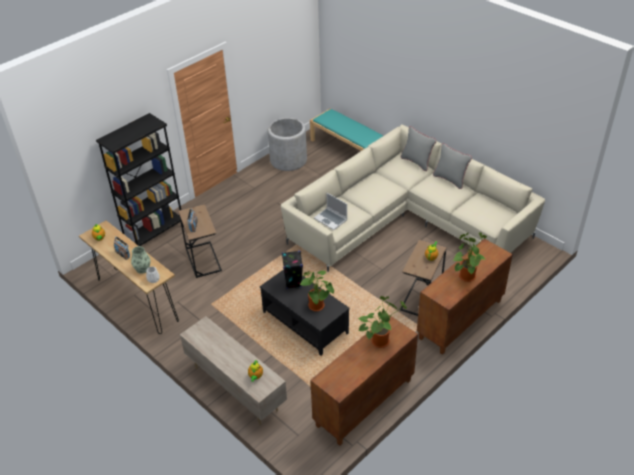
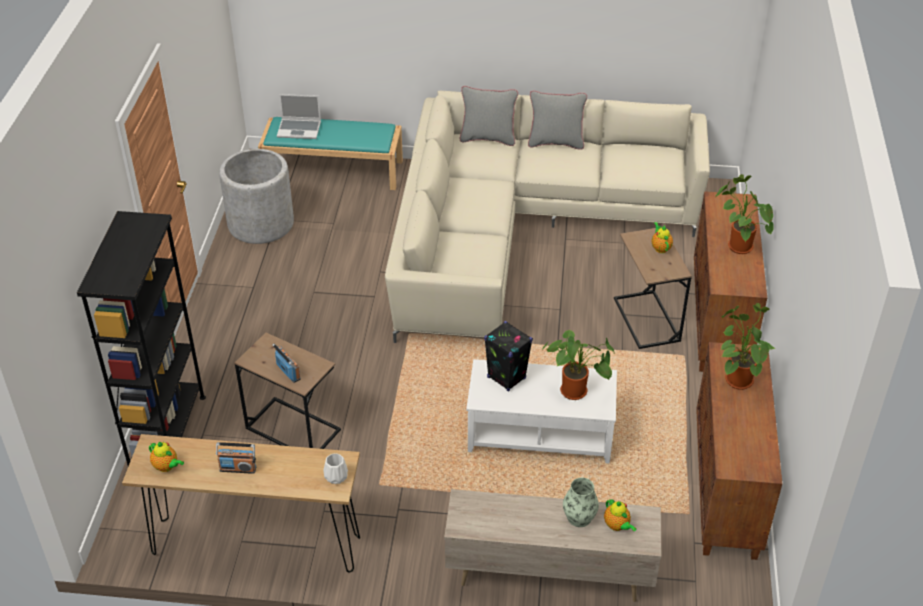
camera: 40 degrees left, 0 degrees up
(142, 269) = (299, 471): vase -> vase (579, 517)
(305, 322) = (540, 432): black coffee table -> white coffee table
(331, 219) = (464, 266): laptop -> laptop (300, 129)

